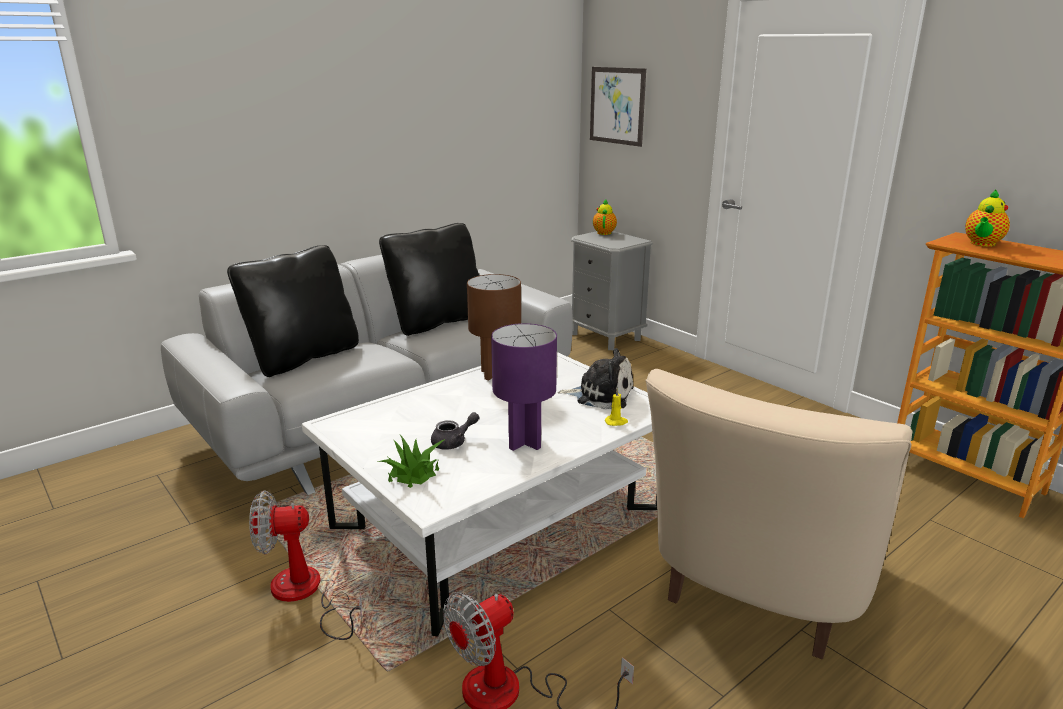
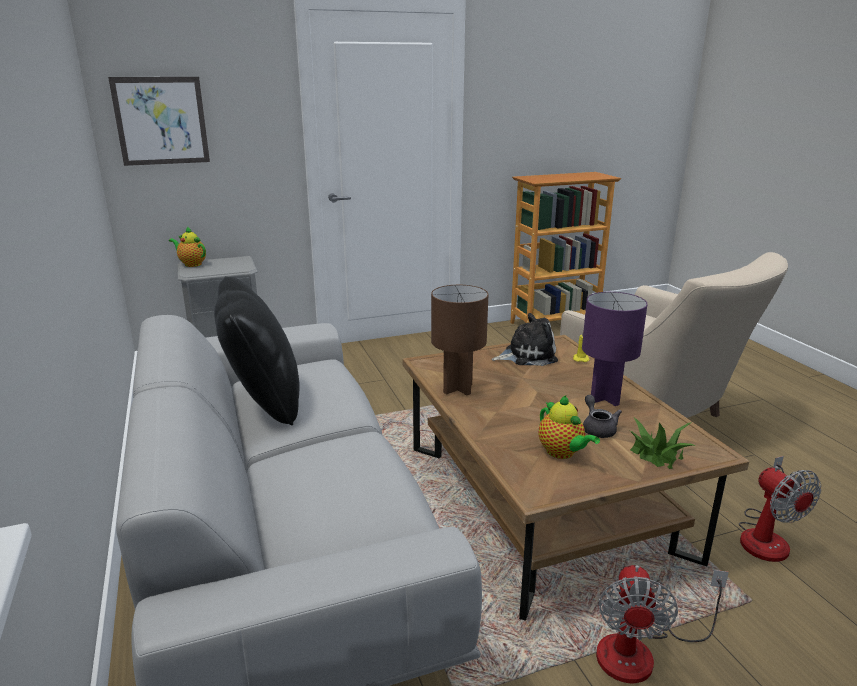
camera: 70 degrees left, 0 degrees up
(303, 357) = (292, 509): black pillow -> none
(498, 519) = (541, 500): white coffee table -> brown coffee table
(601, 395) = (527, 355): plush toy -> plush toy turned 45 degrees clockwise
(982, 244) = (544, 178): teapot -> teapot (562, 453)

